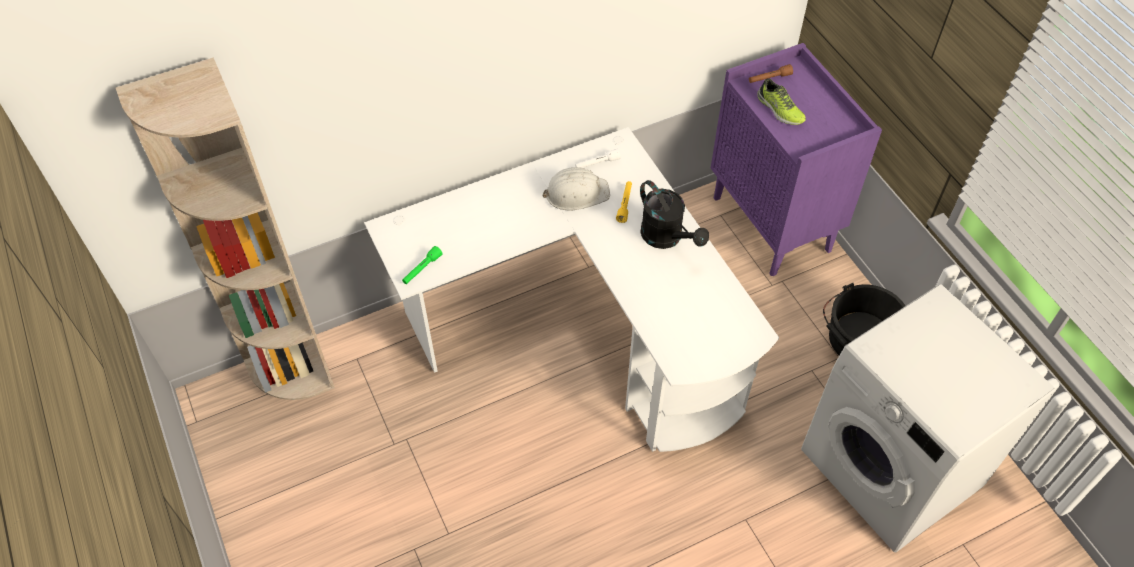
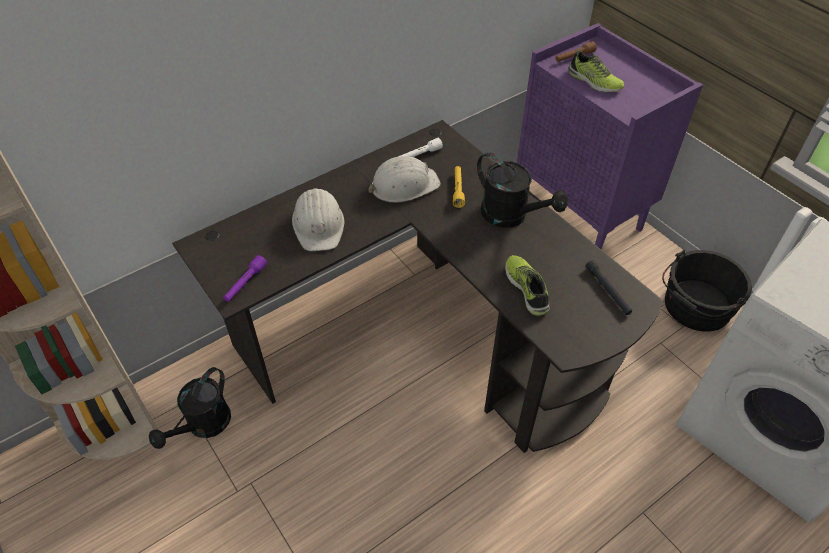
camera: 10 degrees left, 5 degrees down
(371, 383) = (204, 426): none -> black watering can
(422, 269) = (245, 283): green flashlight -> purple flashlight
(493, 222) = (319, 224): none -> white hard hat
(584, 329) = (423, 336): white desk -> black desk
(662, 309) = (527, 288): none -> shoe
(732, 321) = (607, 291): none -> black flashlight

